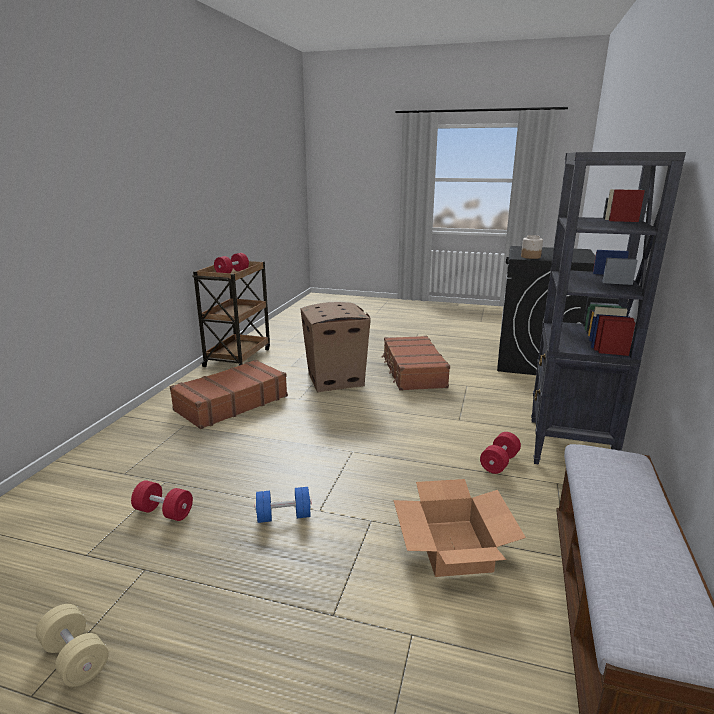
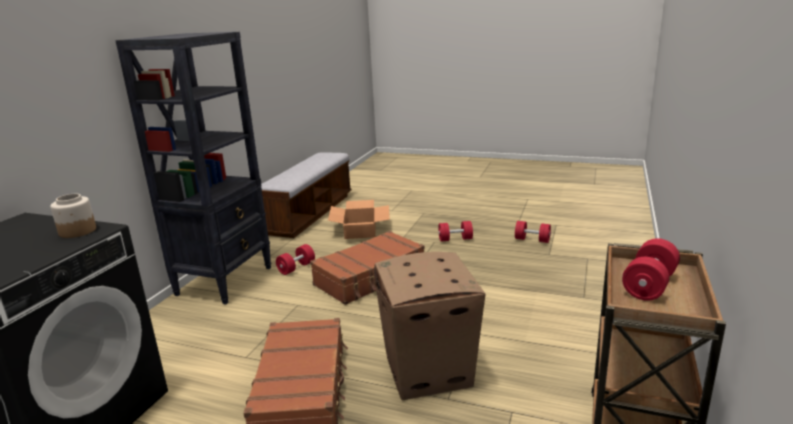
camera: 175 degrees left, 0 degrees up
(75, 658) = (522, 204): beige dumbbell -> none
(231, 403) = (556, 326): brown suitcase -> brown suitcase (371, 277)
(284, 516) = (455, 239): blue dumbbell -> red dumbbell

